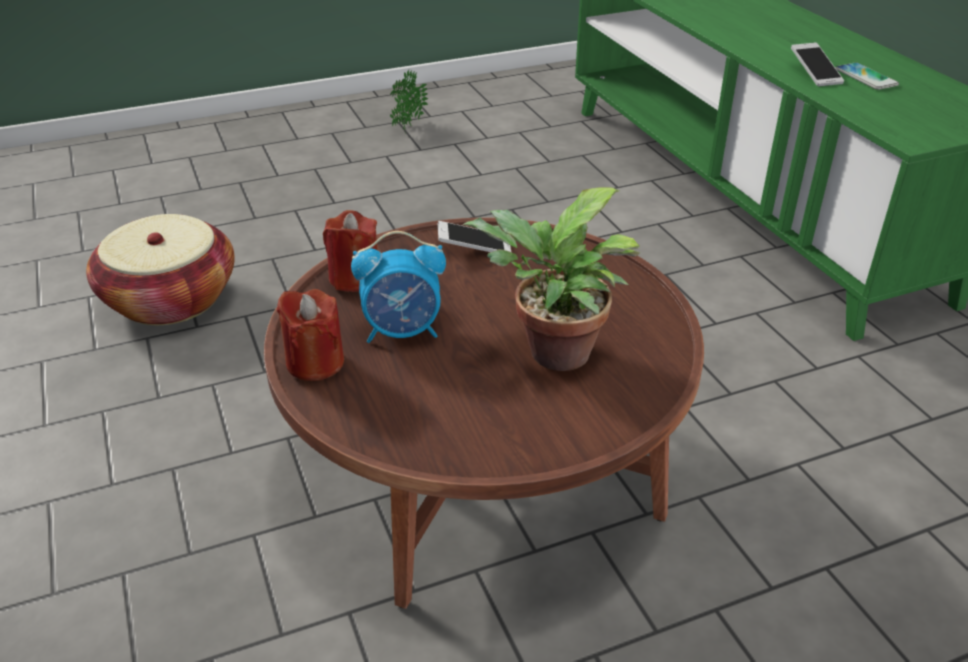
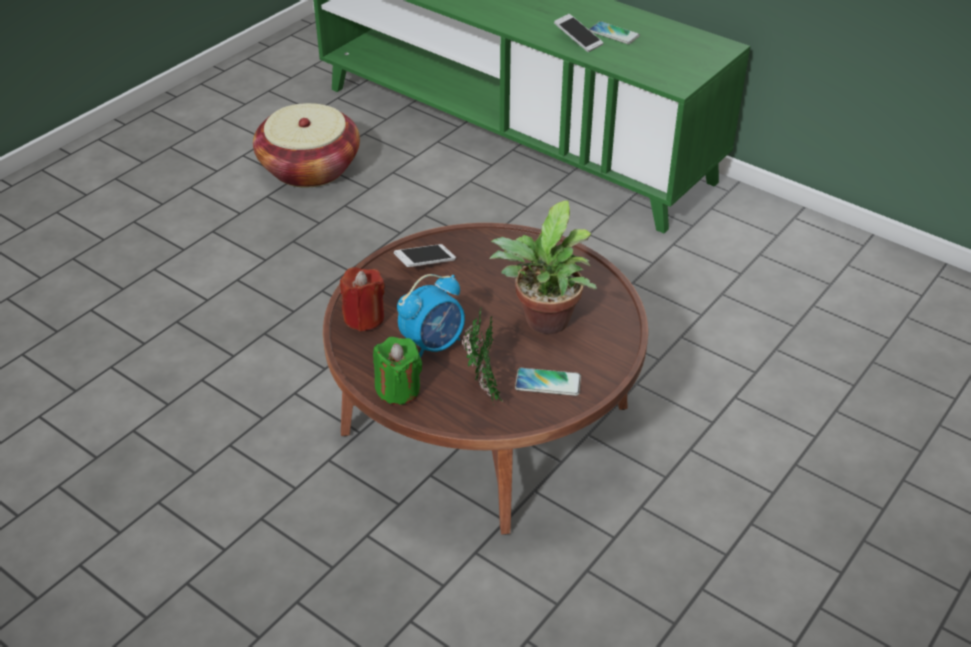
camera: 30 degrees left, 5 degrees up
(171, 299) = (120, 390): basket -> basket (310, 168)
(315, 362) = (398, 389): red candle -> green candle
(406, 128) = (184, 152): potted plant -> potted plant (484, 387)
(496, 423) = (548, 383): none -> phone

